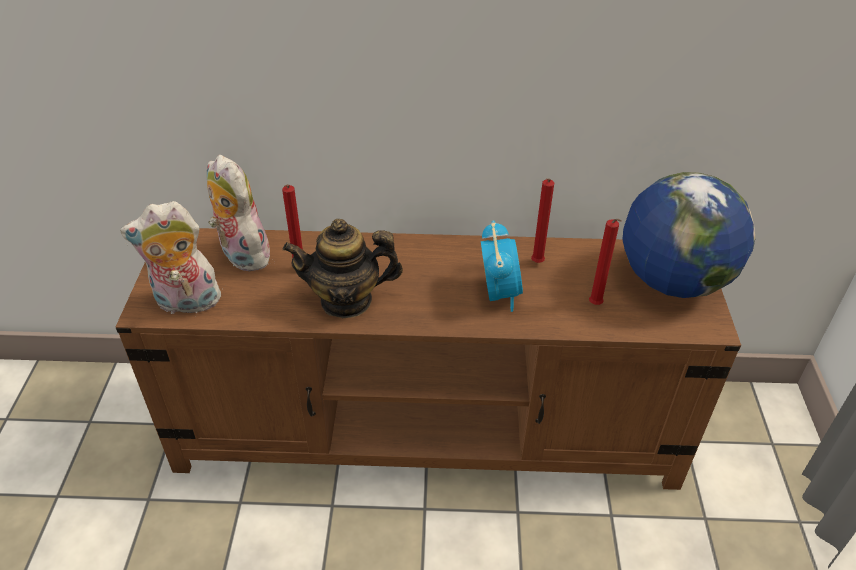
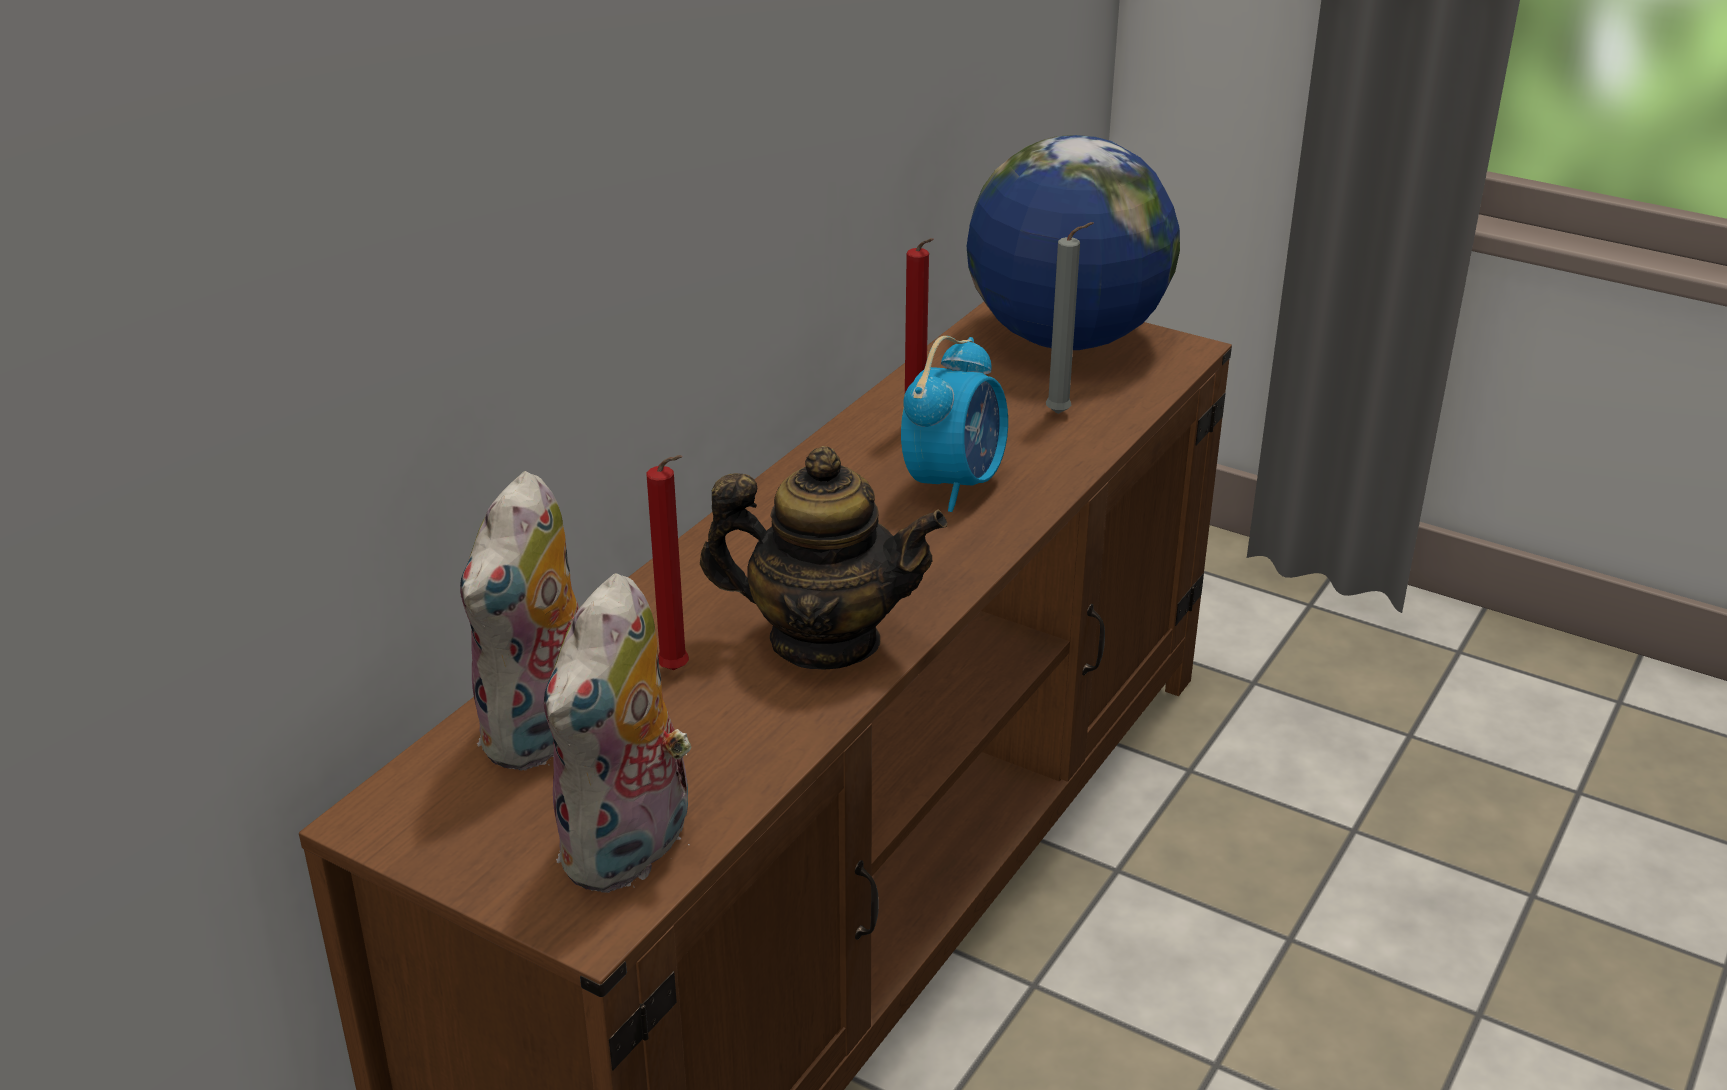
camera: 60 degrees left, 10 degrees down
(241, 255) = (546, 734): plush toy -> plush toy turned 60 degrees counterclockwise
(346, 300) = (824, 640): teapot -> teapot turned 105 degrees counterclockwise
(499, 293) = (955, 483): alarm clock -> alarm clock turned 90 degrees clockwise
(596, 306) = (1062, 414): red candle -> grey candle

